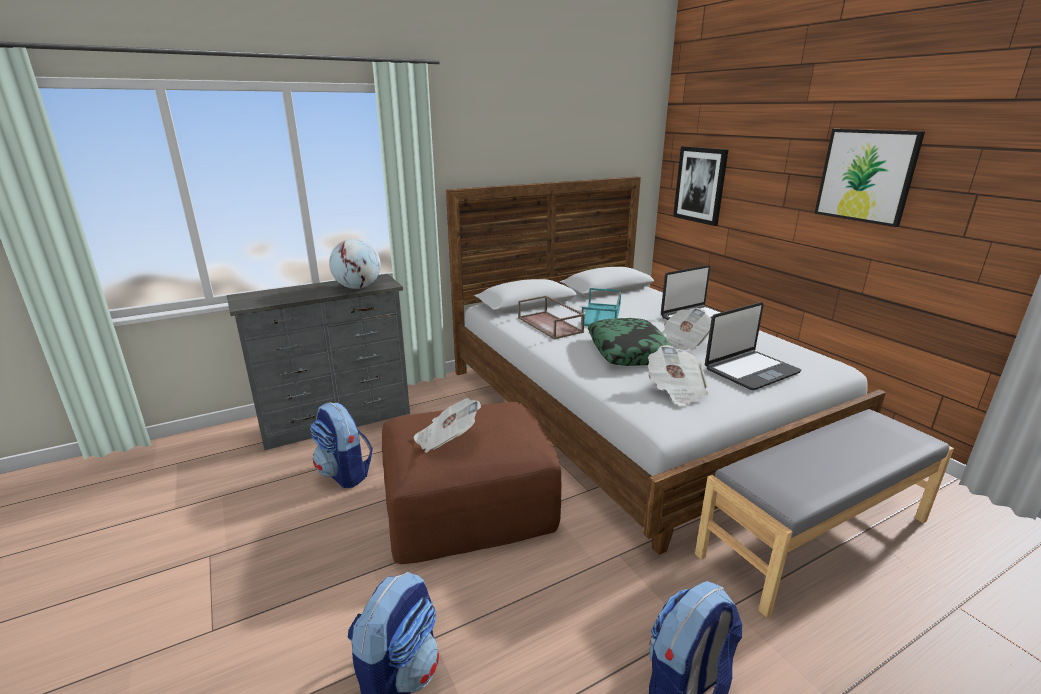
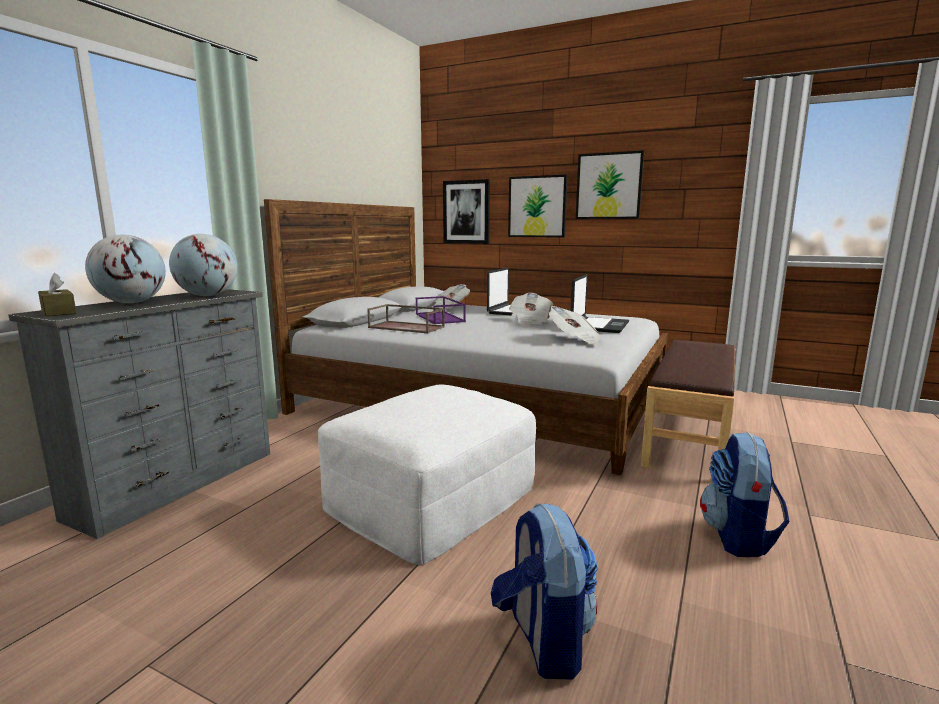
camera: 35 degrees left, 10 degrees down
(248, 298) = (58, 312): none -> brown tissue box
(301, 291) = (131, 303): none -> globe
(345, 473) = (254, 521): backpack -> none
(447, 440) = (426, 413): newspaper -> newspaper (449, 308)
(469, 504) = (431, 498): brown ottoman -> white ottoman
(602, 315) = (440, 318): turquoise tray -> purple tray
(628, 351) = (501, 330): pillow -> none
(774, 190) = (537, 207): none -> picture
(813, 536) = (688, 434): grey bench -> brown bench

